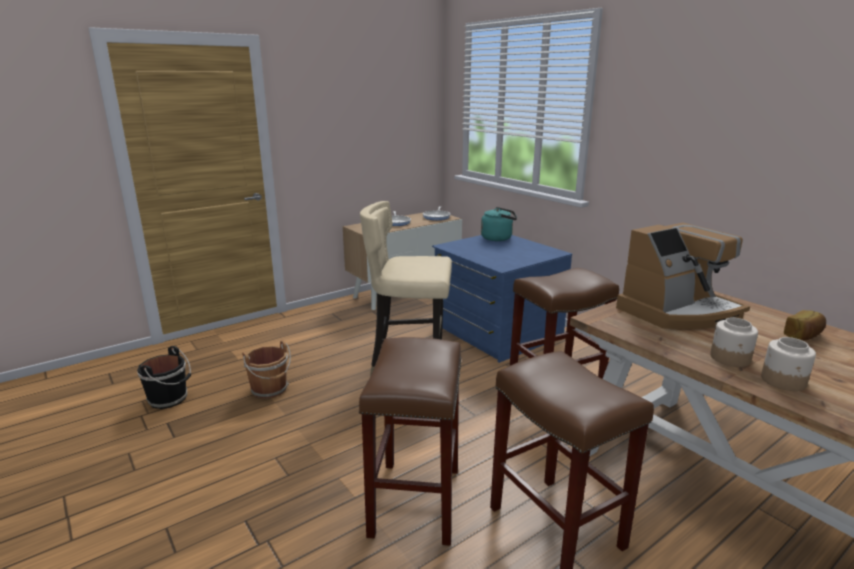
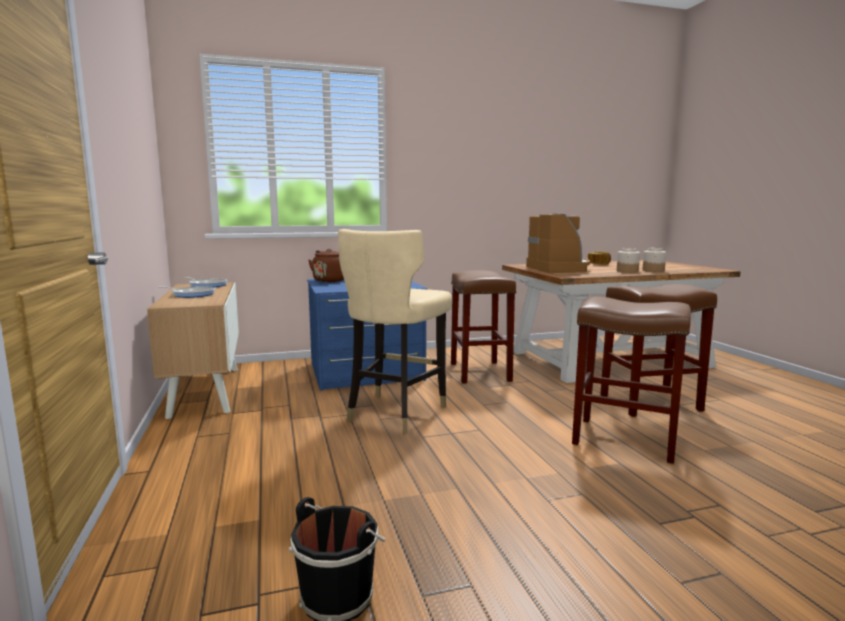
camera: 70 degrees left, 10 degrees down
(270, 389) = (385, 495): brown bucket -> none
(498, 238) = (330, 280): turquoise kettle -> brown kettle

